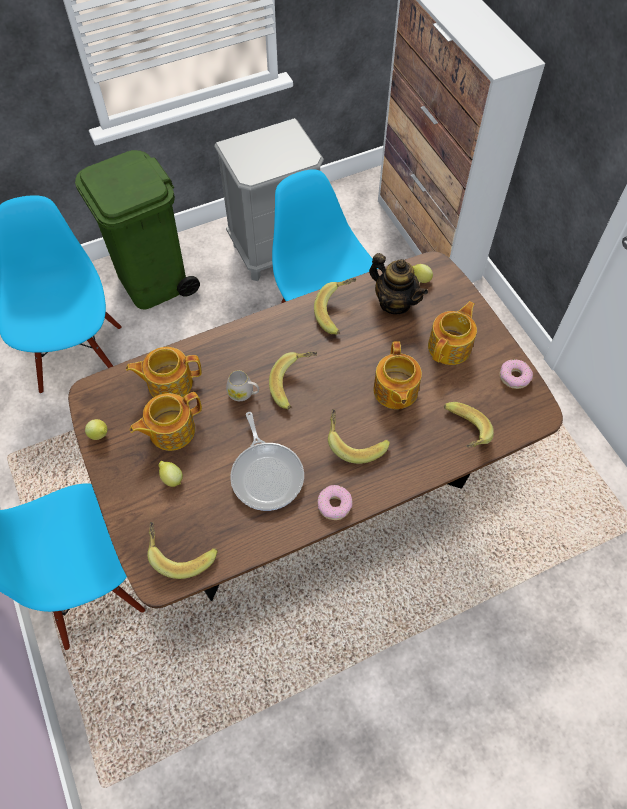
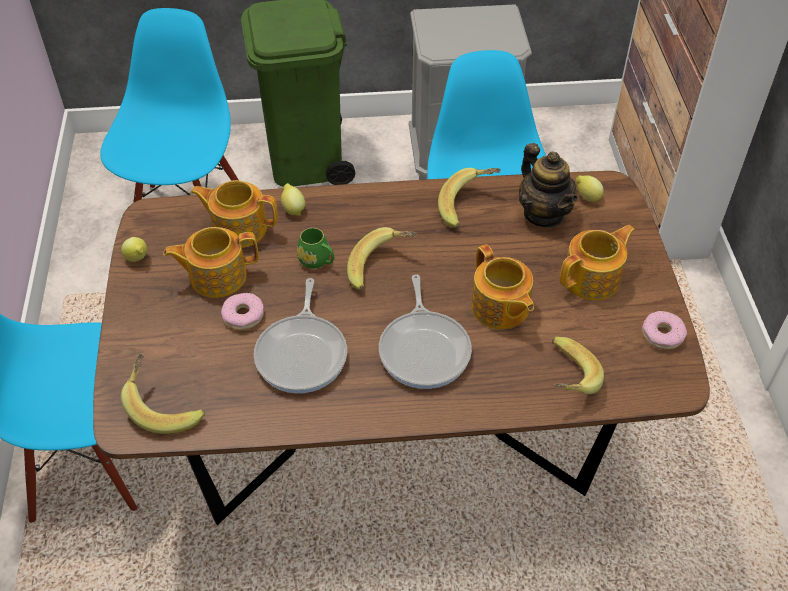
camera: 20 degrees right, 10 degrees down
(171, 478) = (193, 325): lemon -> lemon (293, 209)
(243, 393) = (317, 261): white mug -> green mug
(334, 505) = (367, 410): donut -> donut (243, 315)
(355, 442) = (424, 349): banana -> frying pan
(395, 391) = (500, 308): teapot -> teapot turned 45 degrees counterclockwise

